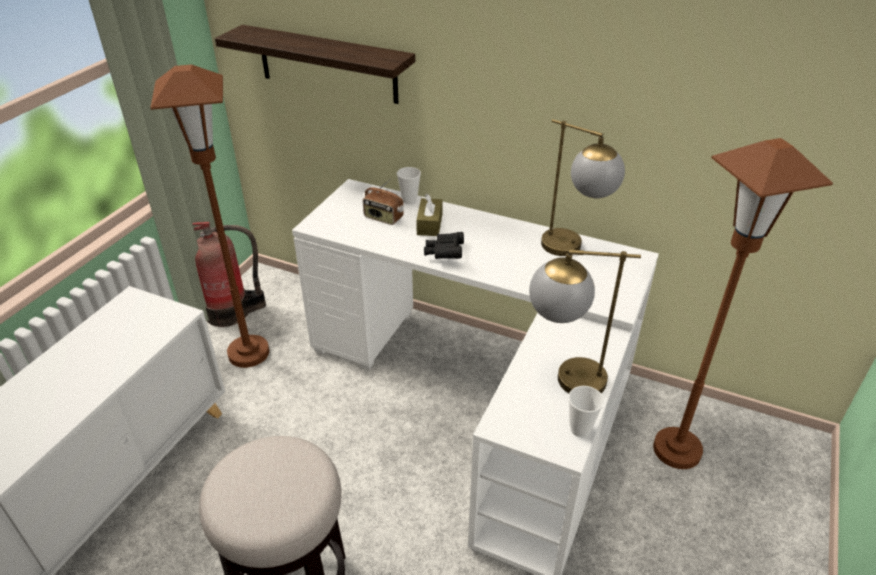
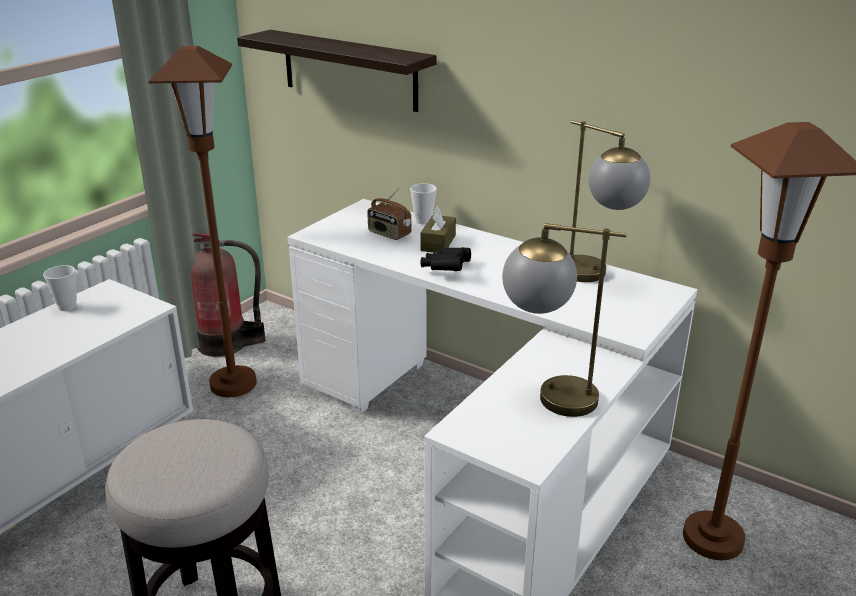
camera: 10 degrees right, 10 degrees down
(580, 429) = (551, 444): cup -> cup (67, 306)

